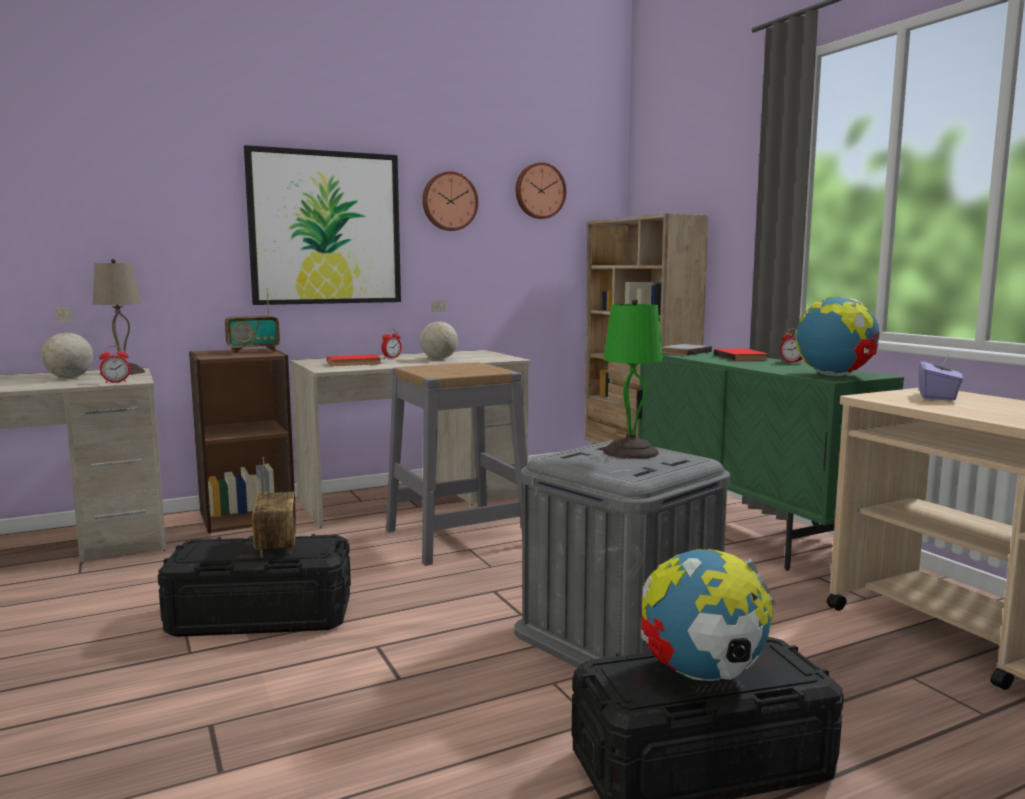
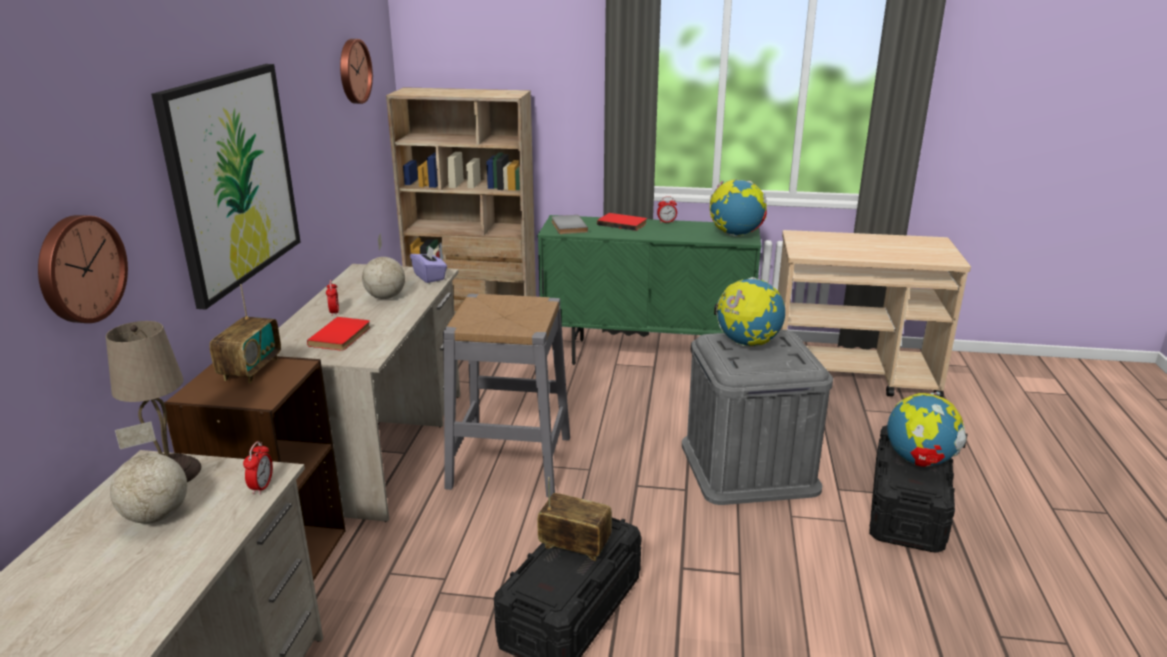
camera: 55 degrees left, 15 degrees up
(449, 201) = (306, 106): wall clock -> wall clock (79, 269)
(632, 452) = (747, 343): green table lamp -> globe
(938, 397) = (818, 242): purple tissue box -> purple tissue box (430, 277)

